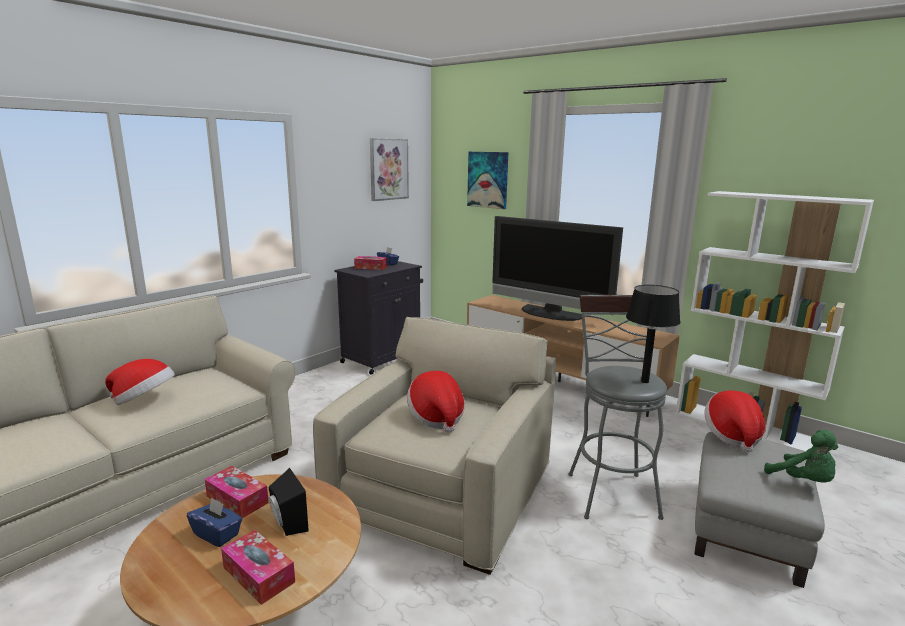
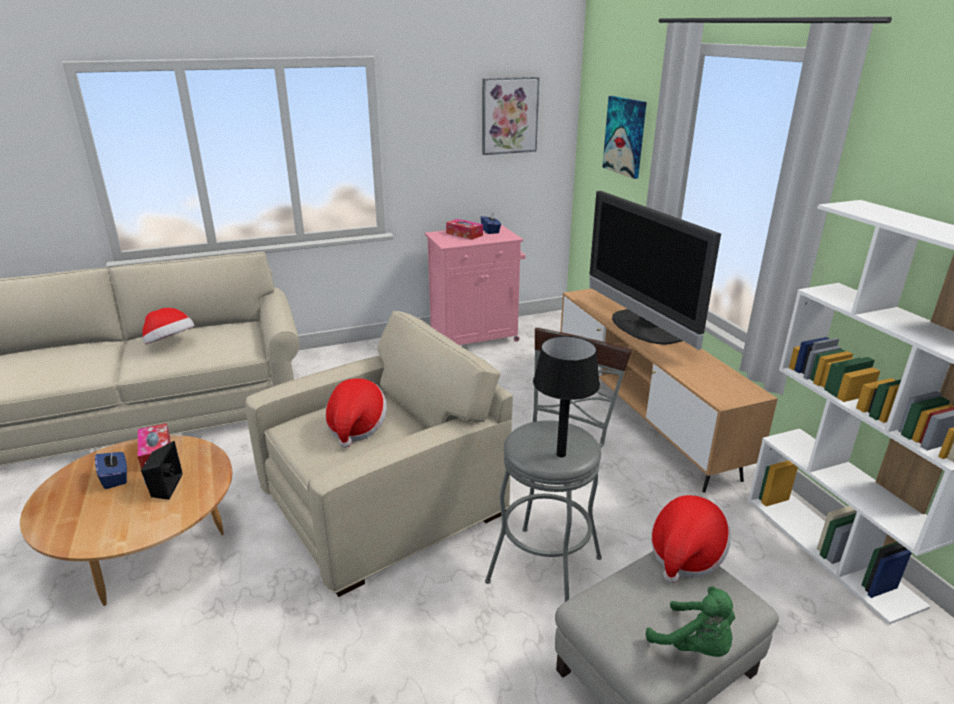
camera: 30 degrees right, 10 degrees up
(258, 575) = (104, 521): tissue box -> none
(382, 358) = (475, 337): black cabinet -> pink cabinet
(803, 481) = (694, 646): green plush toy -> green plush toy turned 45 degrees counterclockwise

